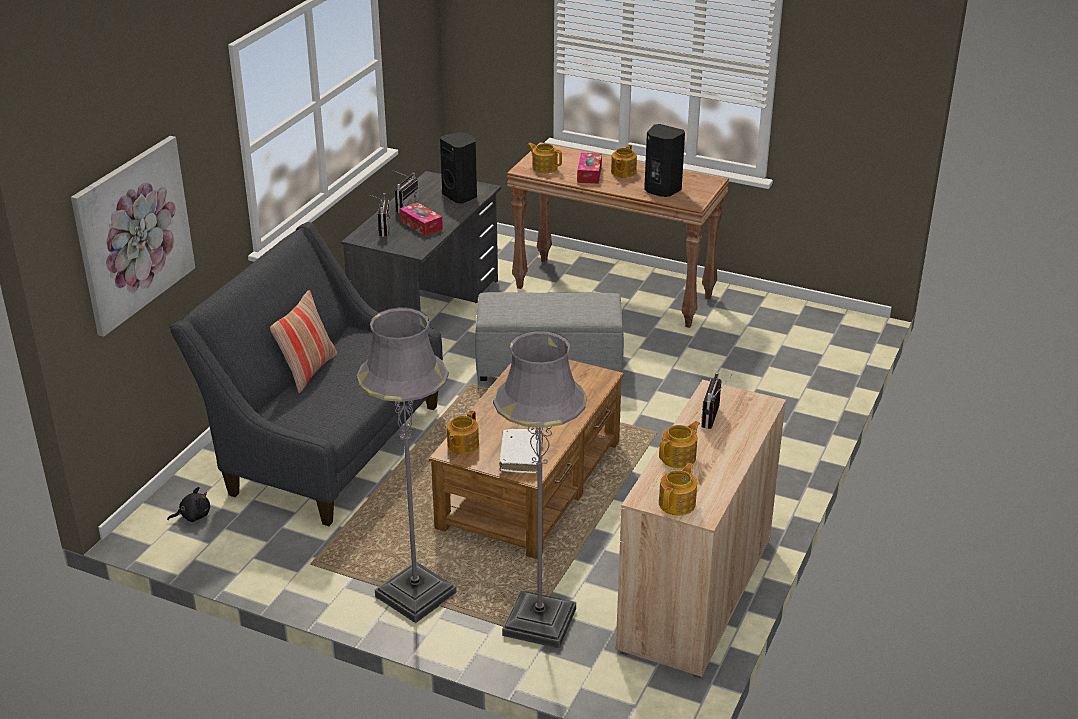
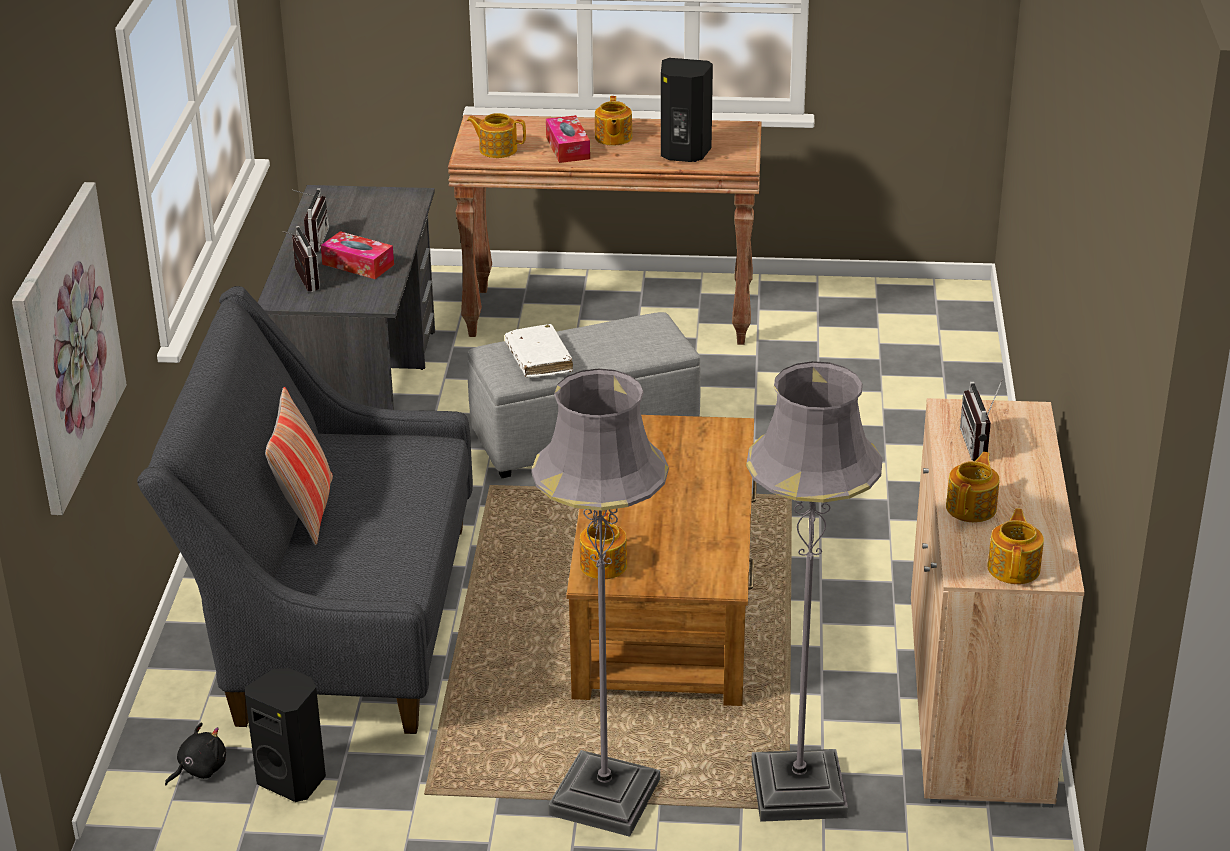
camera: 20 degrees left, 0 degrees up
(461, 196) = (386, 212): black speaker -> black speaker (293, 779)
(520, 456) = (694, 563): white book -> white book (538, 359)

